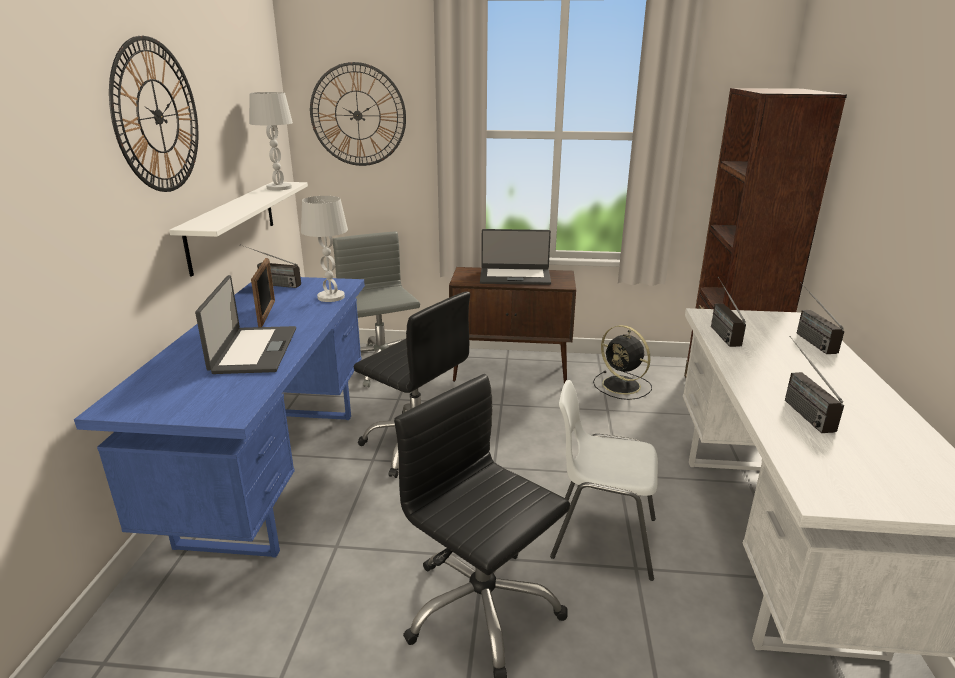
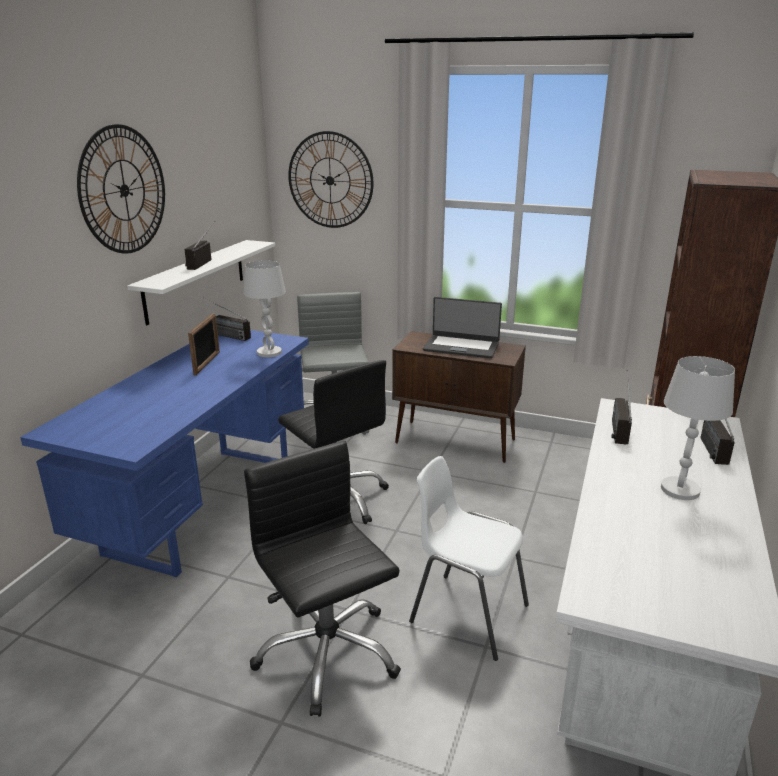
camera: 15 degrees right, 0 degrees up
(253, 350) = (178, 395): laptop -> none
(279, 188) = (245, 247): white table lamp -> white table lamp (680, 490)
(622, 386) = (564, 469): black fan -> none
(797, 407) = (636, 512): radio -> radio (202, 262)

